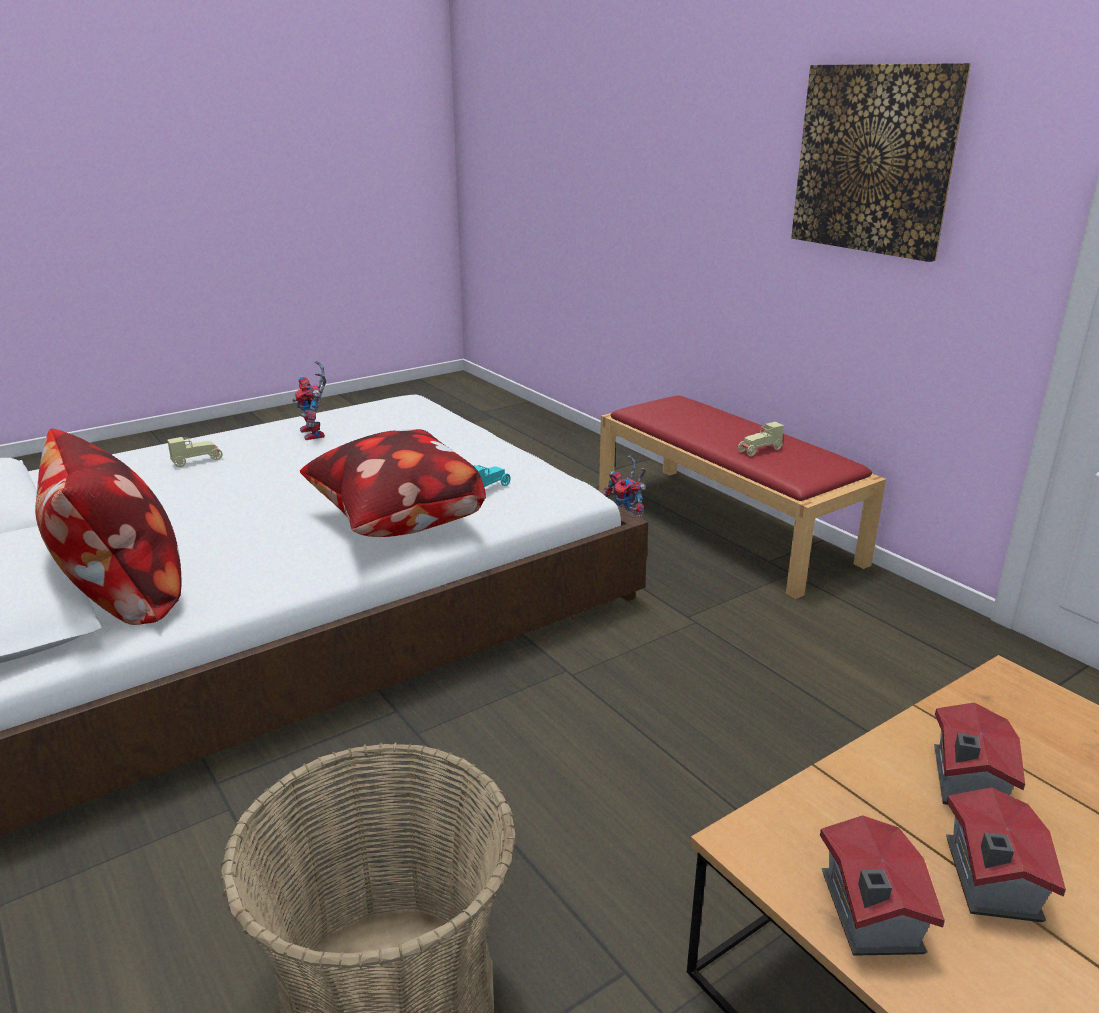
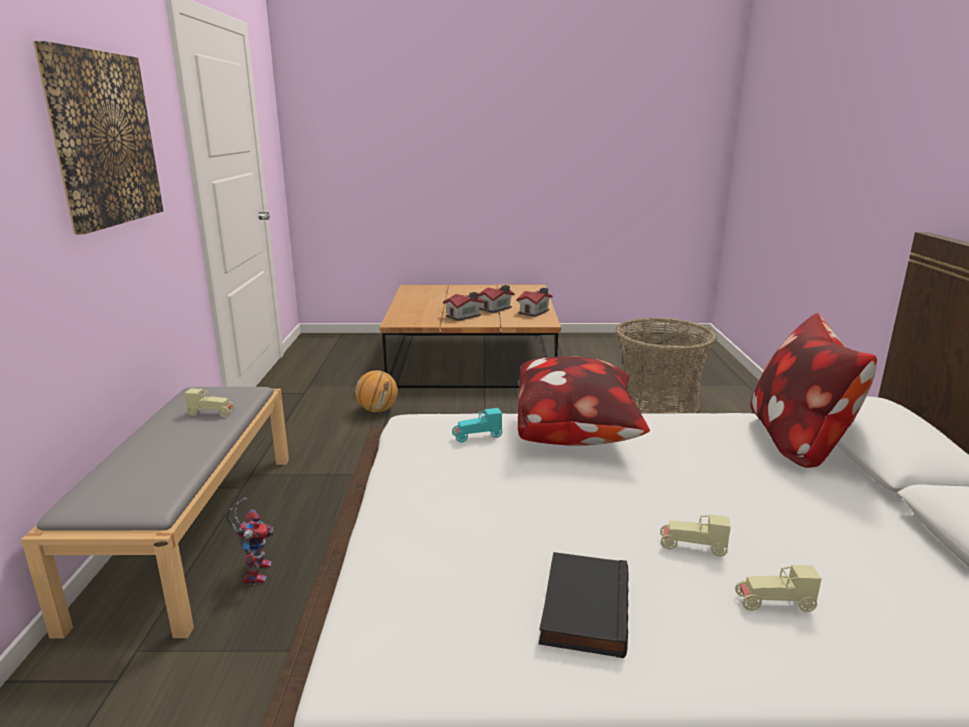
camera: 145 degrees left, 5 degrees down
(252, 472) = (692, 547): none -> beige toy car
(315, 434) = (582, 607): toy robot -> black book
(726, 526) = (193, 529): red bench -> grey bench
(866, 714) = (378, 410): none -> basketball

